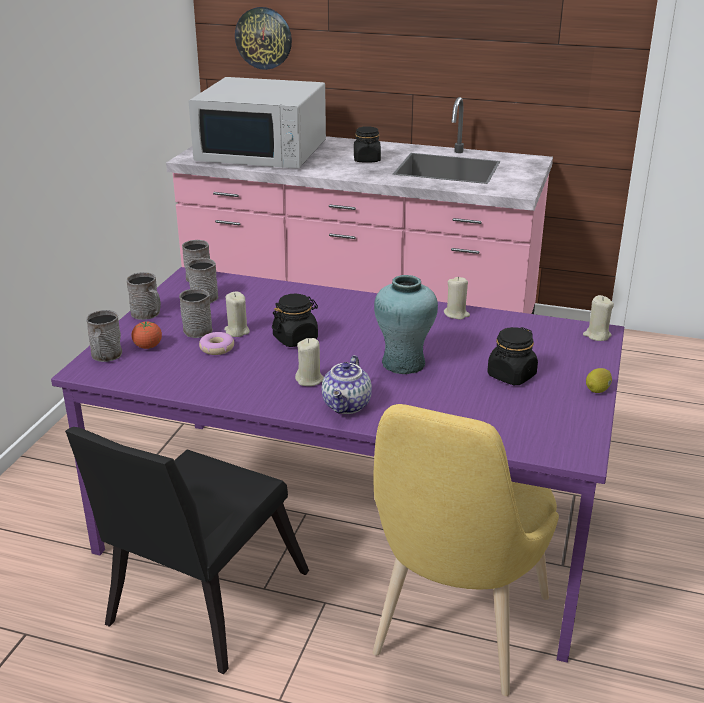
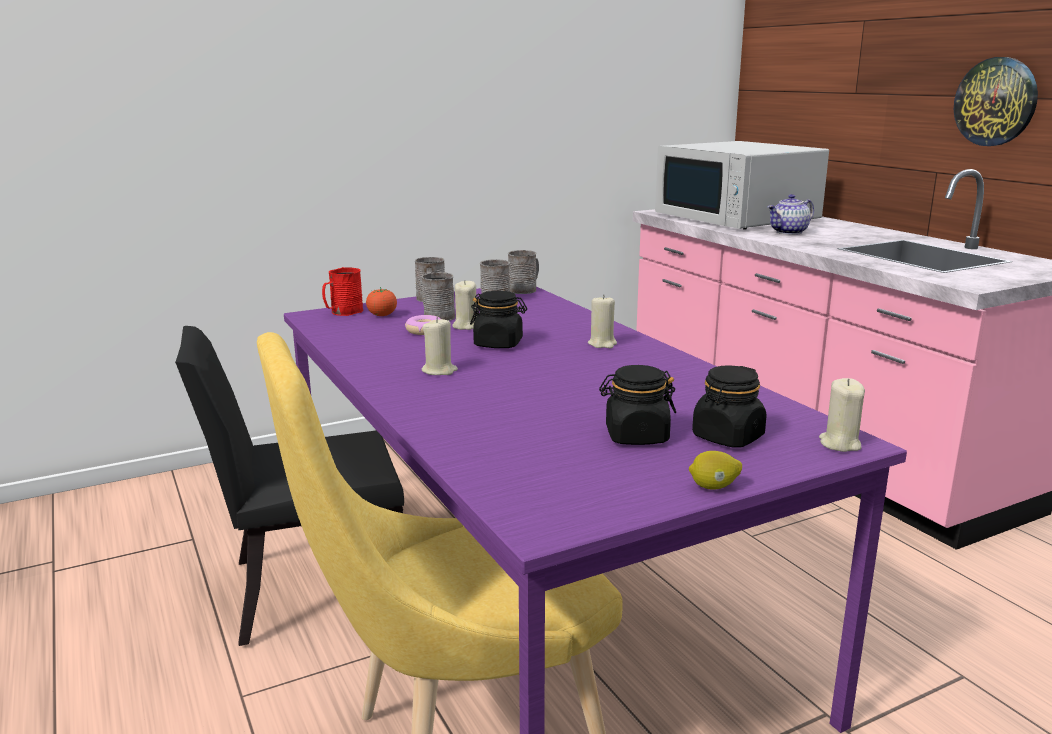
camera: 45 degrees right, 10 degrees down
(106, 356) = (343, 312): grey mug -> red mug
(263, 38) = (792, 103): wall clock -> wall clock (996, 102)
(347, 406) = (422, 397): teapot -> teapot (789, 232)
(367, 160) = (834, 236): black jar -> black jar (727, 437)
(403, 363) = (548, 388): turquoise vase -> none
(456, 314) = (698, 374): beige candle -> beige candle (602, 344)

